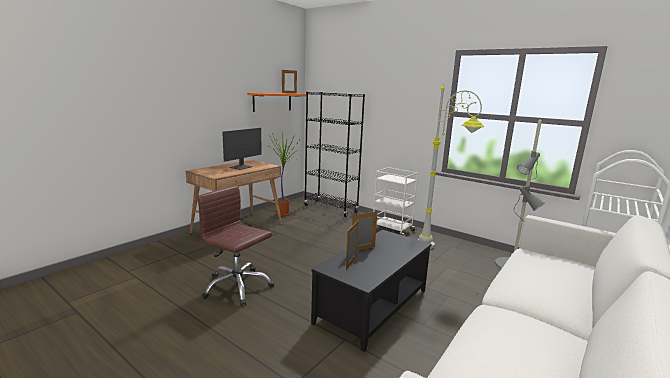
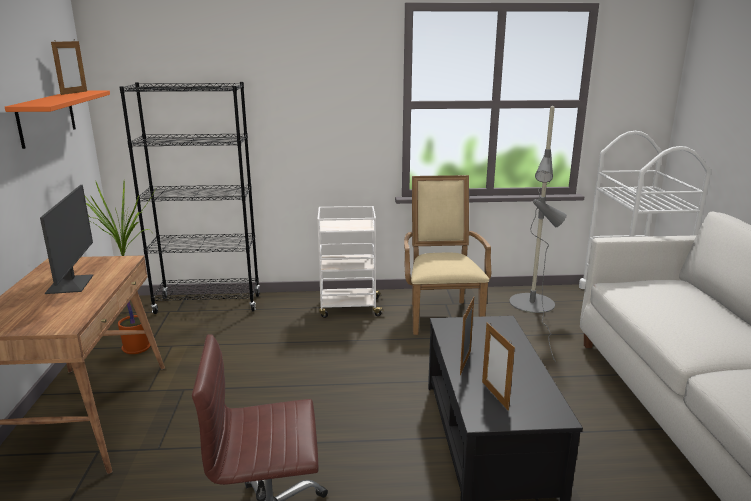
camera: 40 degrees left, 5 degrees up
(440, 249) = (441, 314): grey floor lamp -> beige armchair

